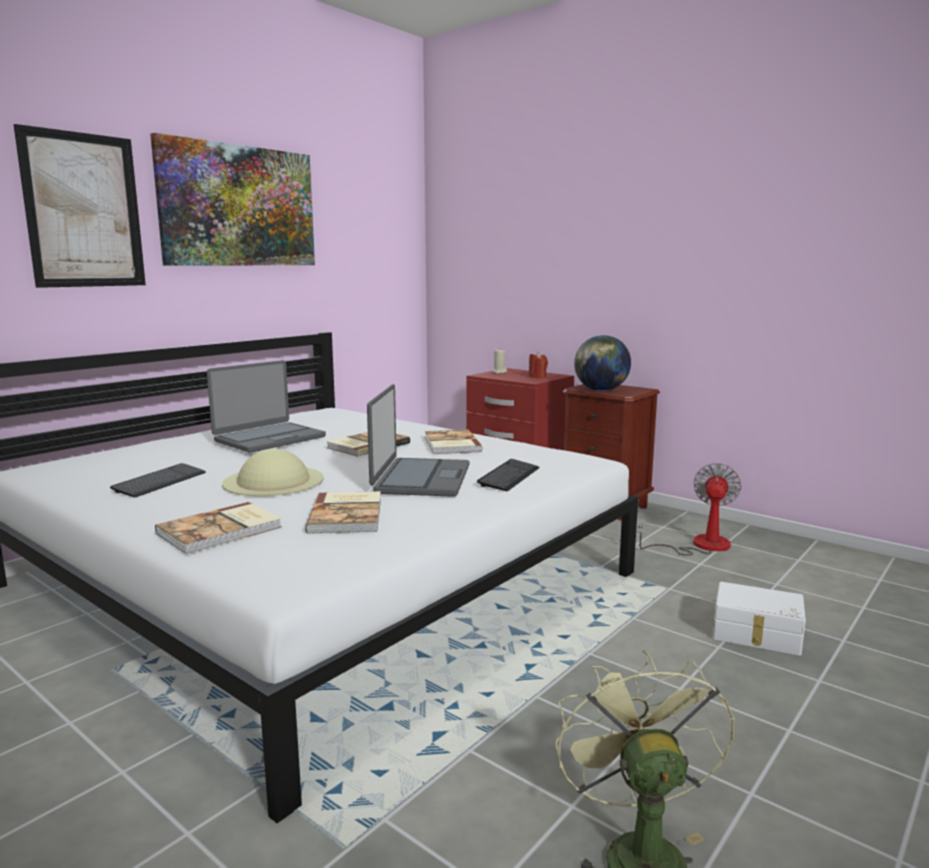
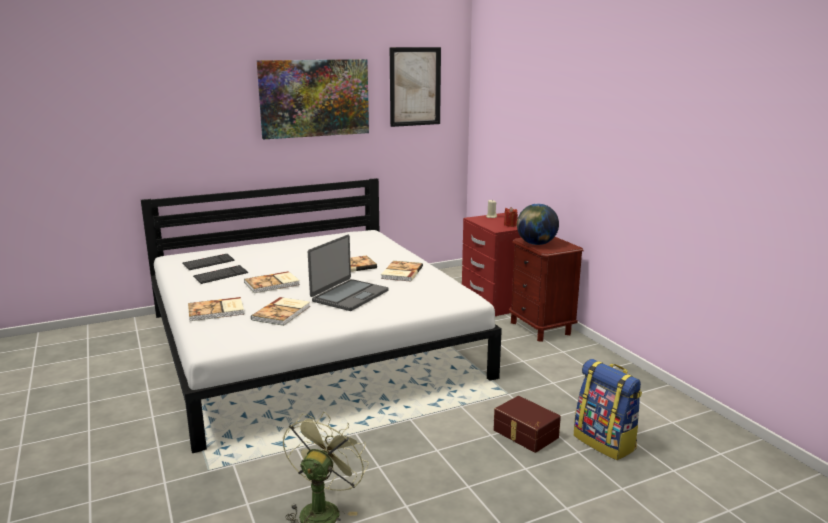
camera: 25 degrees right, 5 degrees up
(84, 211) = (215, 110): picture -> picture (415, 86)
(269, 439) = (303, 253): laptop -> none
(273, 480) = (273, 284): beige hat -> book
(509, 477) = (399, 303): keyboard -> keyboard (208, 263)
(699, 545) = (570, 370): fan -> none
(756, 634) = (525, 434): white storage box -> brown storage box
(853, 620) = (605, 442): none -> backpack

